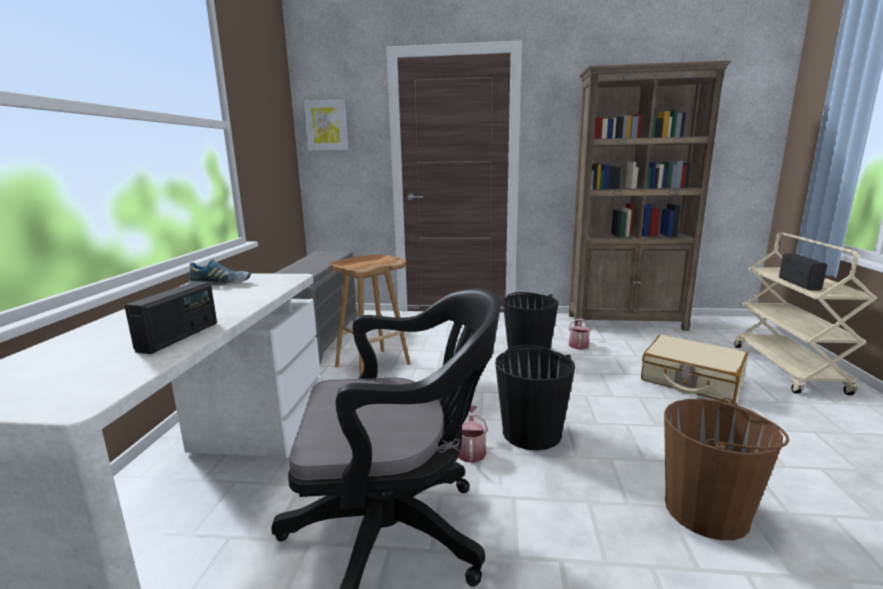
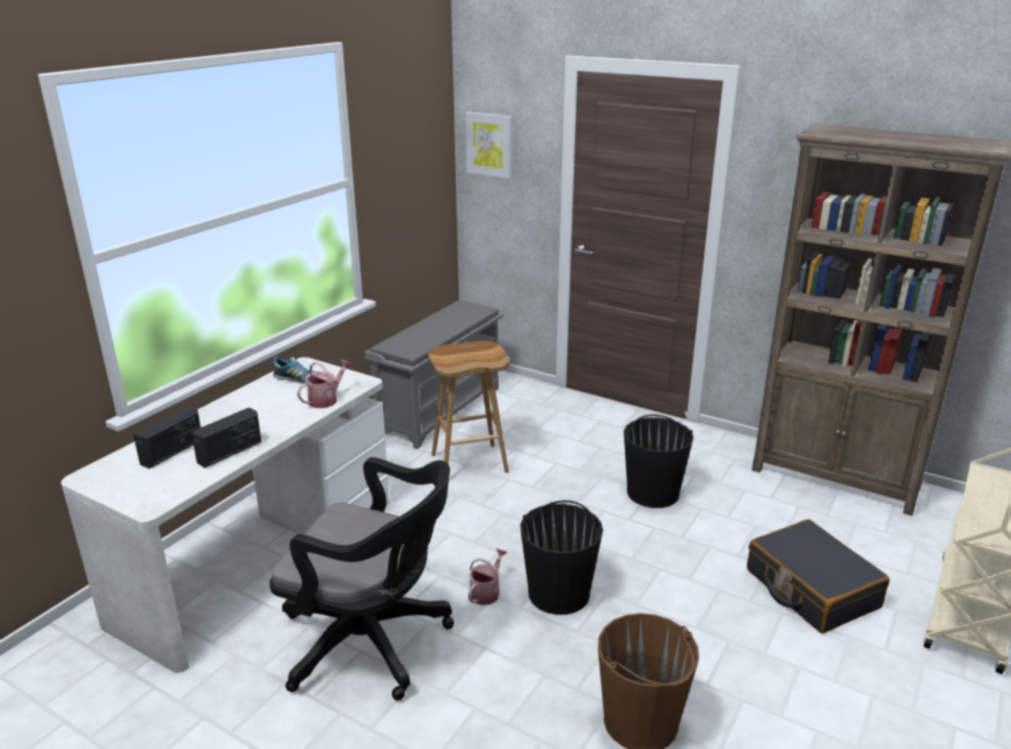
camera: 25 degrees right, 10 degrees up
(578, 344) = (728, 497): watering can -> watering can (326, 399)
(691, 380) = (811, 589): beige suitcase -> black suitcase
(799, 284) = (976, 512): radio -> radio (172, 452)

